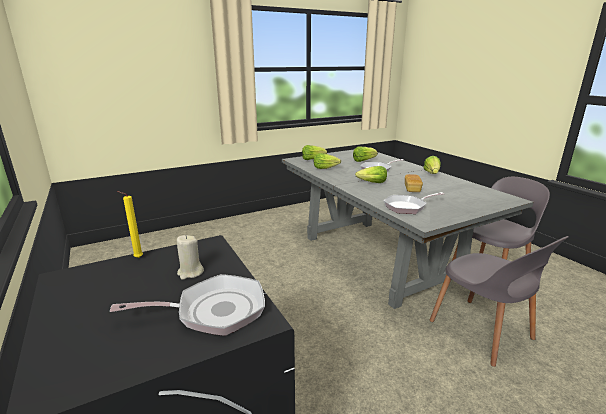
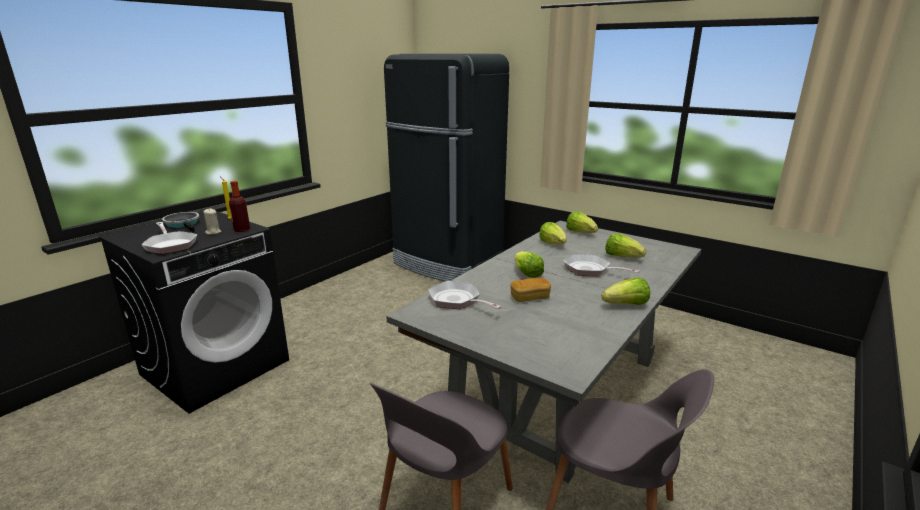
camera: 65 degrees right, 0 degrees up
(98, 301) = (183, 224): none -> frying pan
(151, 247) = (447, 264): none -> black fridge
(207, 251) = (242, 230): none -> bottle

